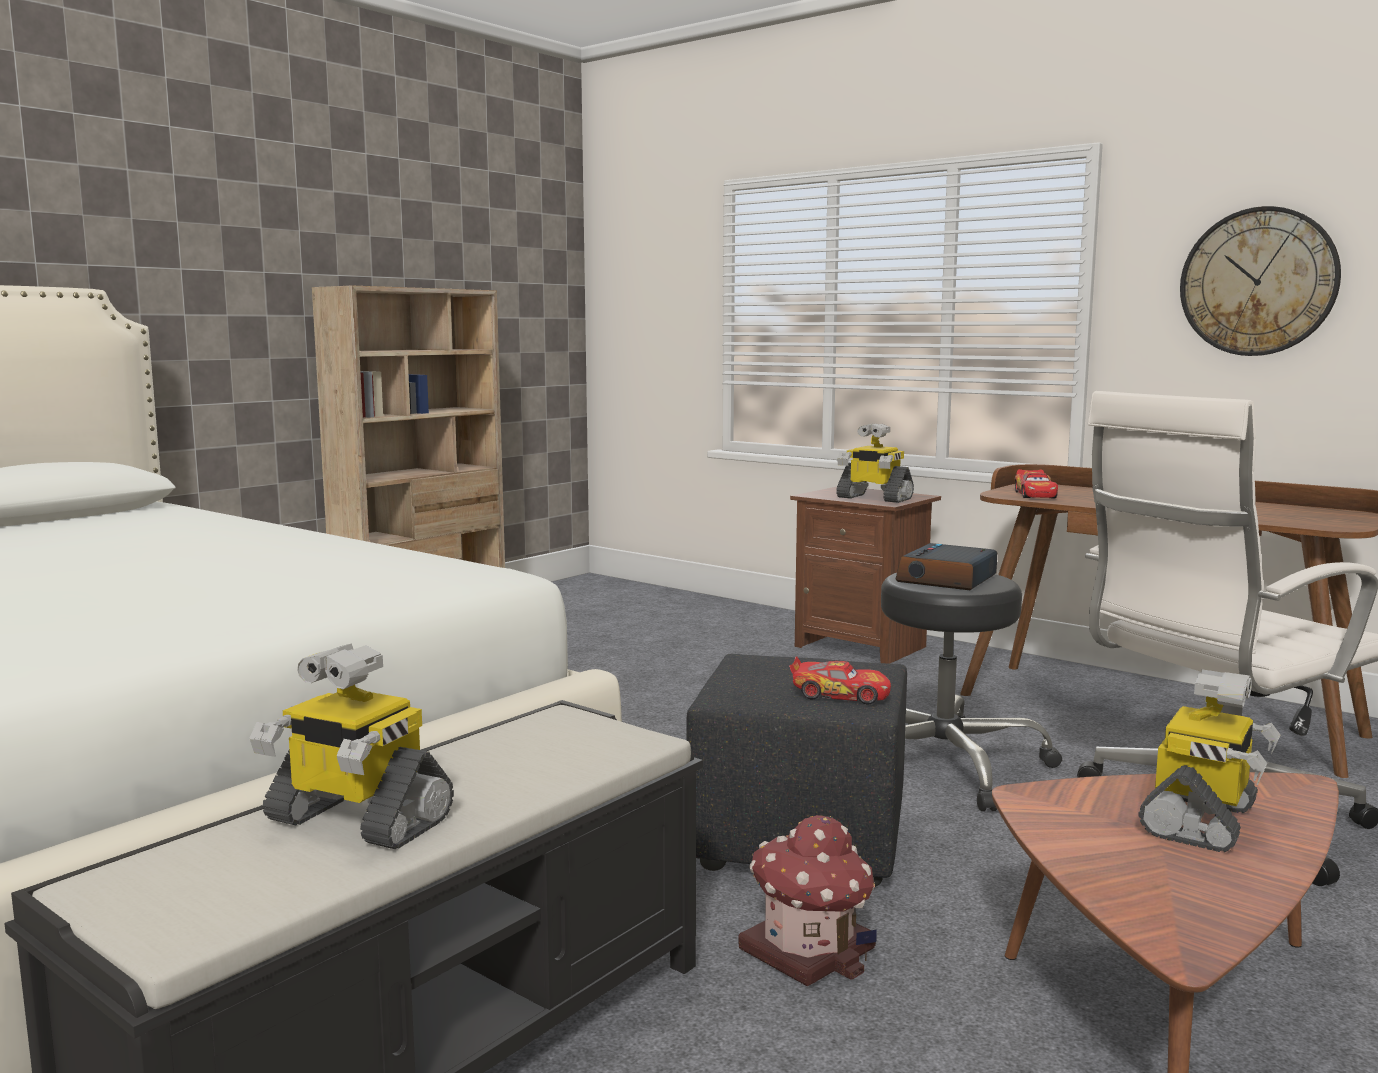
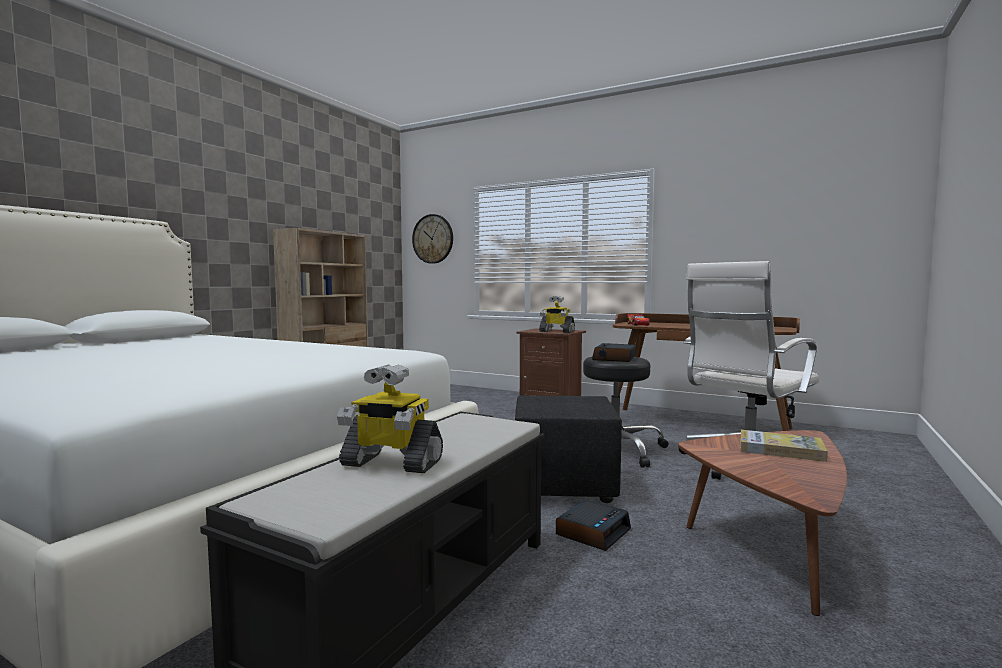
camera: 10 degrees left, 5 degrees down
(809, 949) = (593, 532): toy house -> alarm clock
(840, 694) = (587, 407): toy car -> none
(1201, 821) = (780, 449): toy robot -> book
(1258, 282) = (727, 229): wall clock -> wall clock (433, 239)

